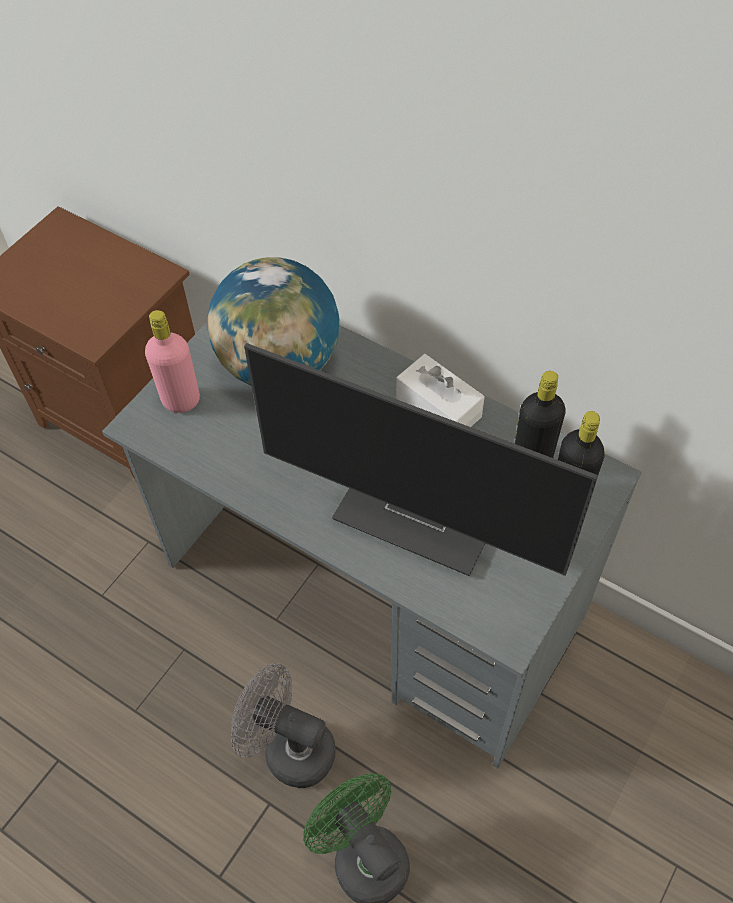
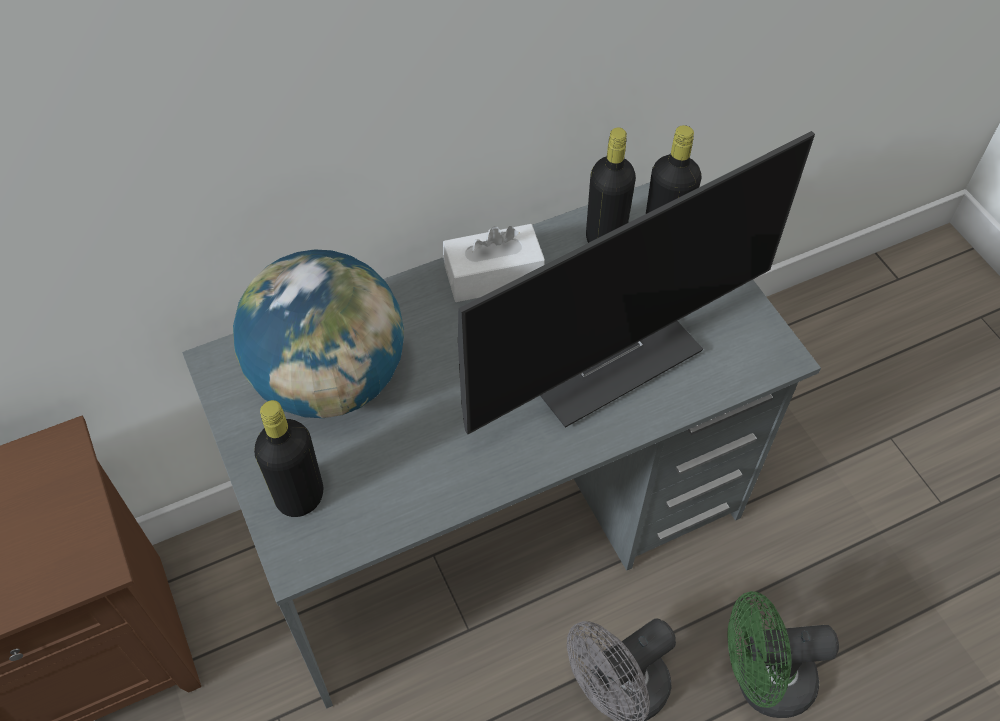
camera: 60 degrees left, 0 degrees up
(181, 400) = (300, 496): pink bottle -> black bottle

